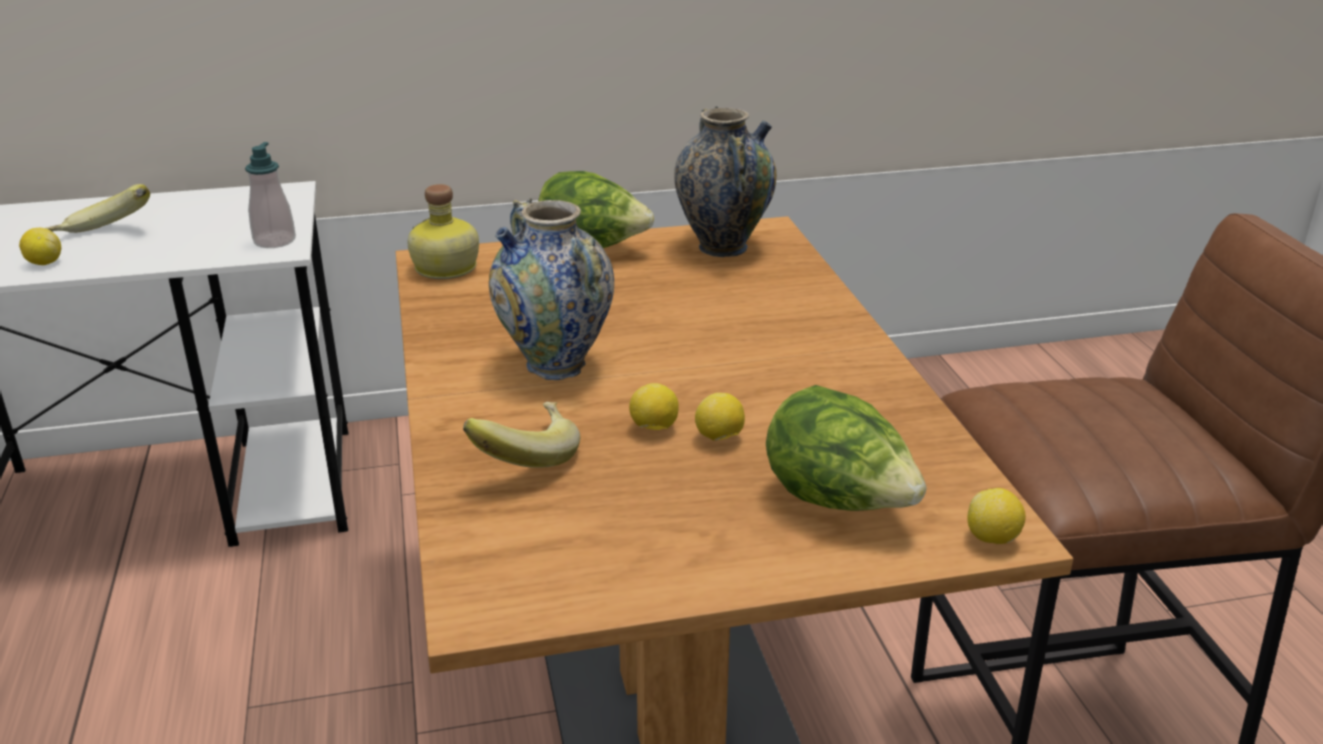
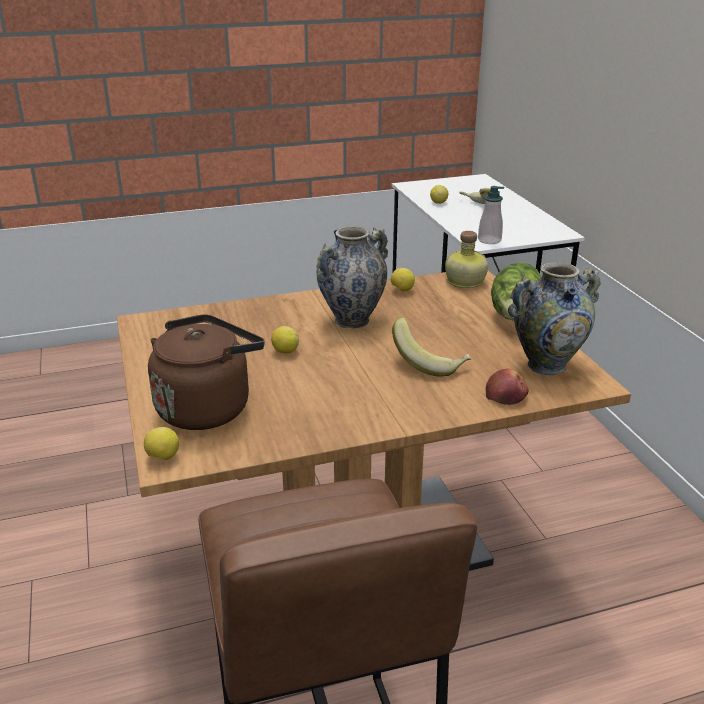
camera: 85 degrees right, 0 degrees up
(524, 457) = (257, 320): banana -> banana (430, 363)
(719, 438) = (275, 370): lemon -> lemon (402, 290)
(796, 277) = (506, 395): none -> apple
(839, 502) = (207, 407): lettuce -> brown kettle

